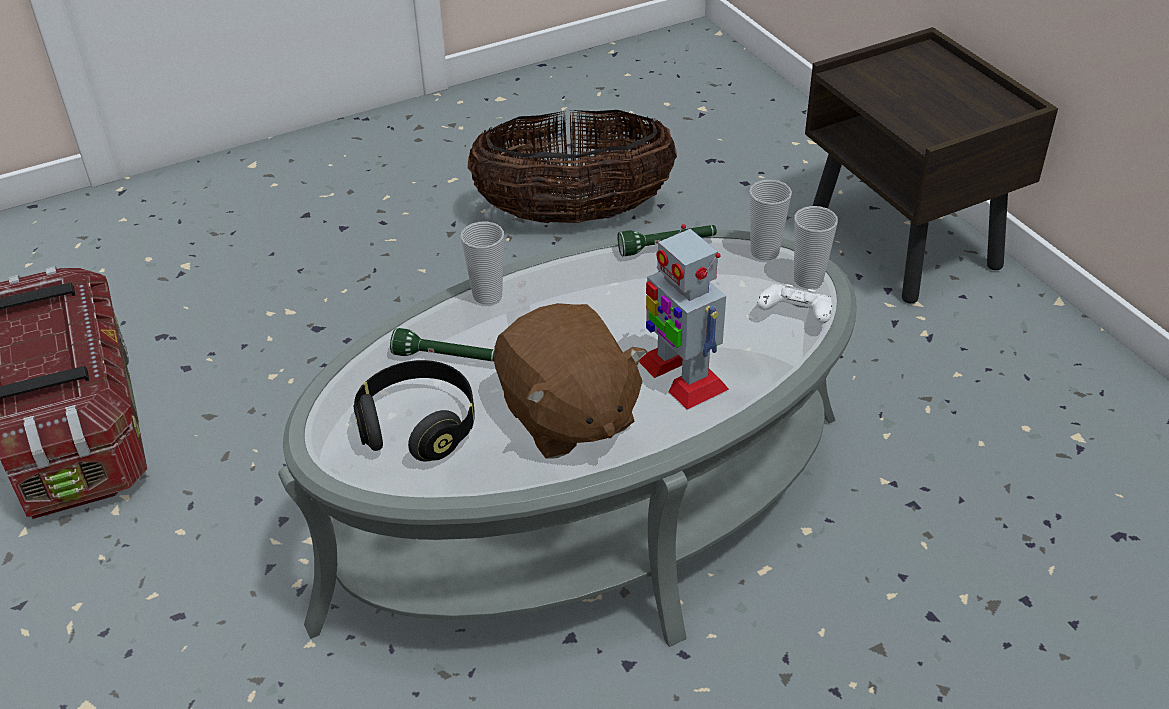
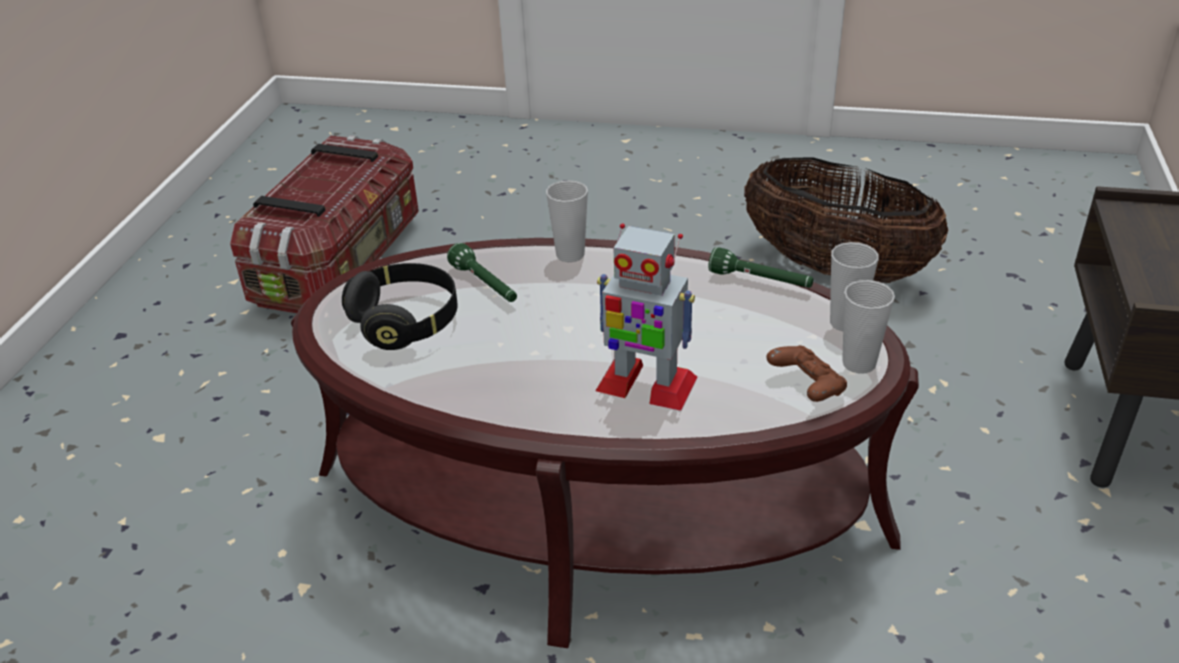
camera: 40 degrees right, 5 degrees down
(567, 416) = (516, 369): brown plush toy -> none
(587, 514) = (596, 503): grey coffee table -> brown coffee table
(681, 375) = (645, 384): toy robot -> toy robot turned 75 degrees counterclockwise
(795, 316) = (806, 387): white game controller -> brown game controller

